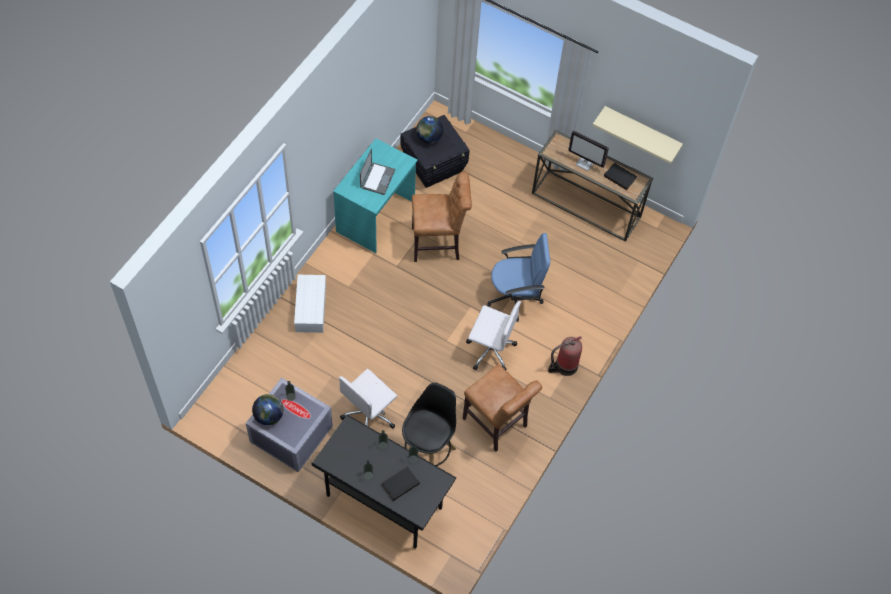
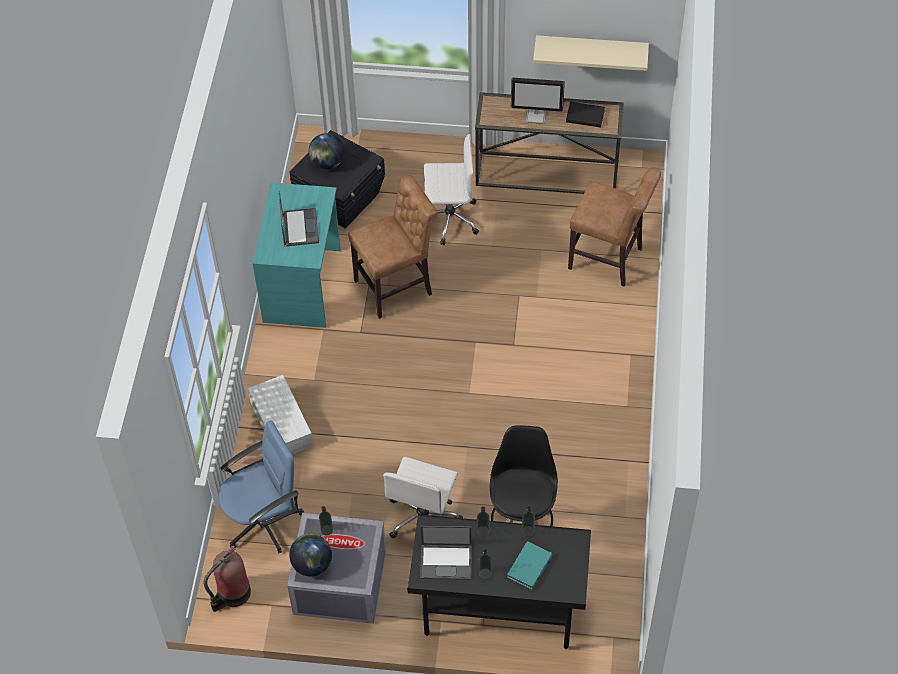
camera: 20 degrees left, 5 degrees down
(348, 455) = (447, 561): none -> laptop
(400, 483) = (528, 566): black book -> turquoise book
(490, 350) = (526, 382): white office chair -> white office chair (449, 219)
(497, 425) = (583, 463): brown chair -> brown chair (609, 260)
(515, 297) = (522, 309): blue office chair -> blue office chair (264, 521)
(564, 366) = (624, 364): fire extinguisher -> fire extinguisher (232, 594)

